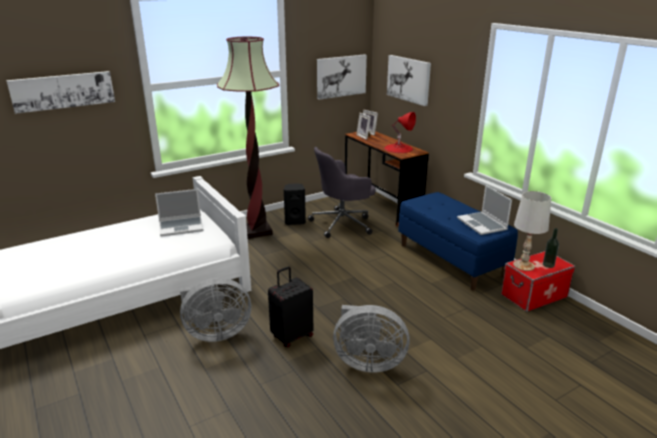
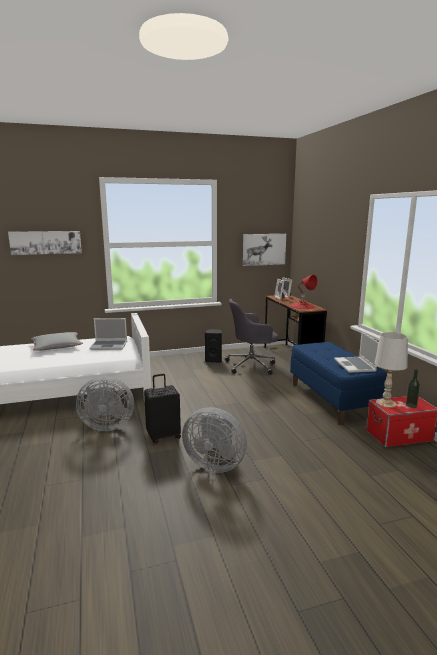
camera: 15 degrees right, 10 degrees down
(110, 235) = (57, 346): none -> grey pillow
(257, 231) = (181, 364): floor lamp -> none
(409, 79) = (315, 250): picture -> none

